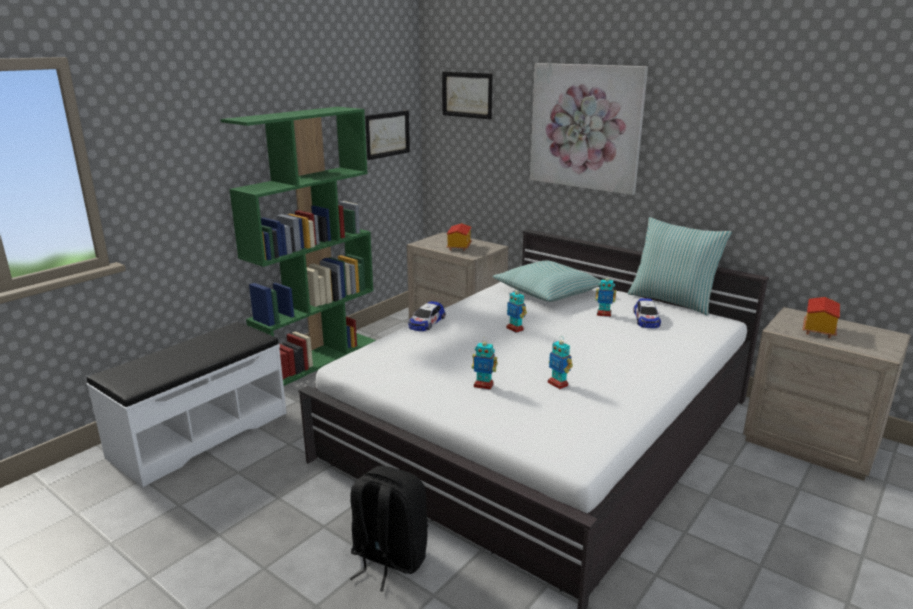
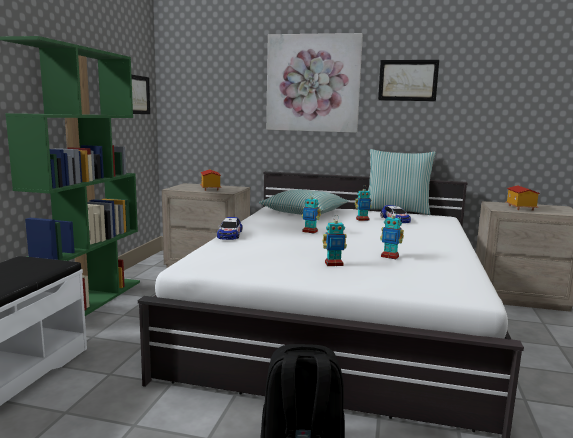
camera: 25 degrees left, 10 degrees down
(467, 95) = (203, 64): picture -> picture (408, 80)

